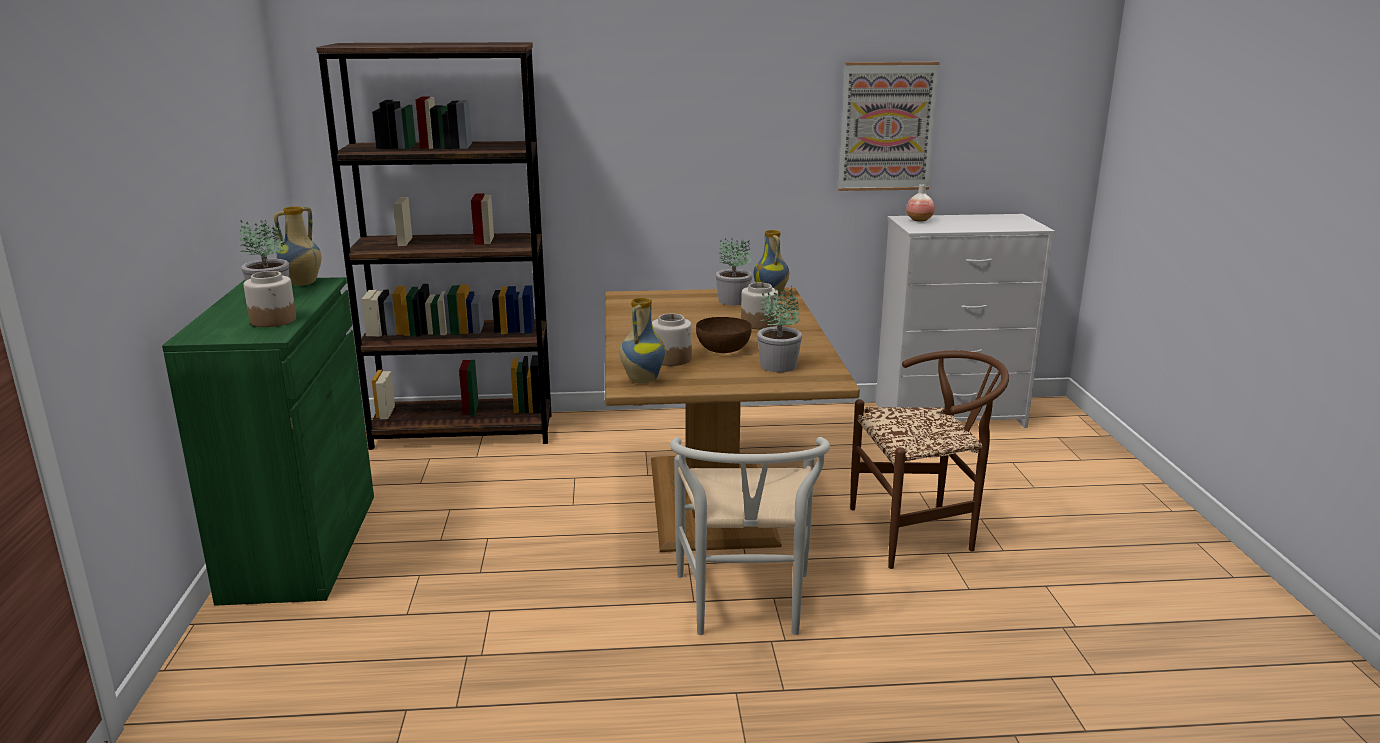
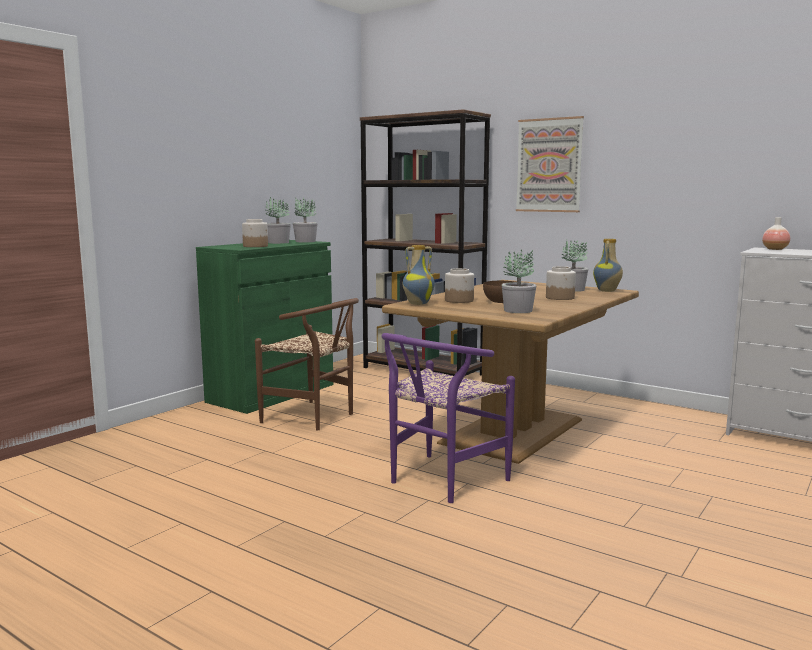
camera: 40 degrees right, 10 degrees down
(303, 283) = (305, 241): vase -> potted plant
(745, 609) = (440, 482): white chair -> purple chair
(887, 127) = (755, 169): picture -> picture (549, 165)
(921, 532) = (642, 488): brown chair -> brown chair (315, 417)

